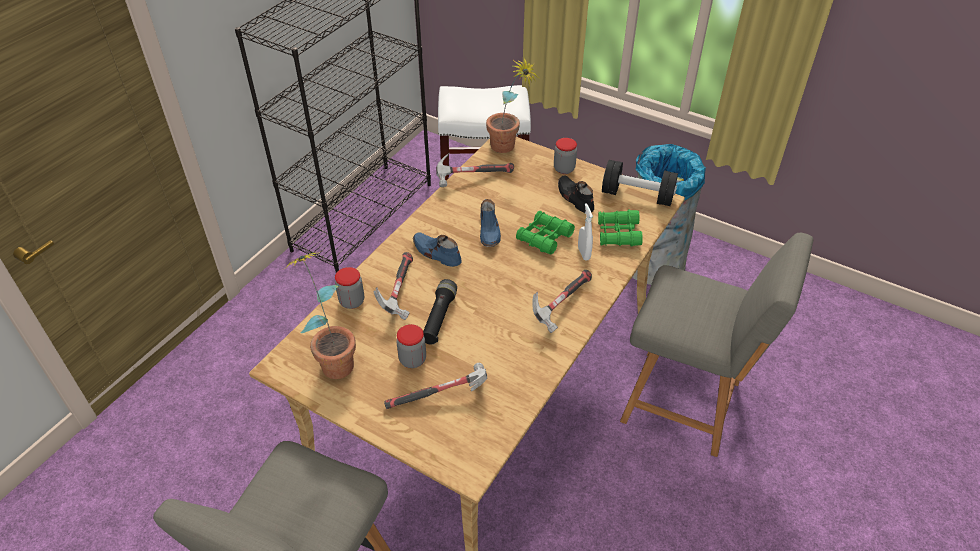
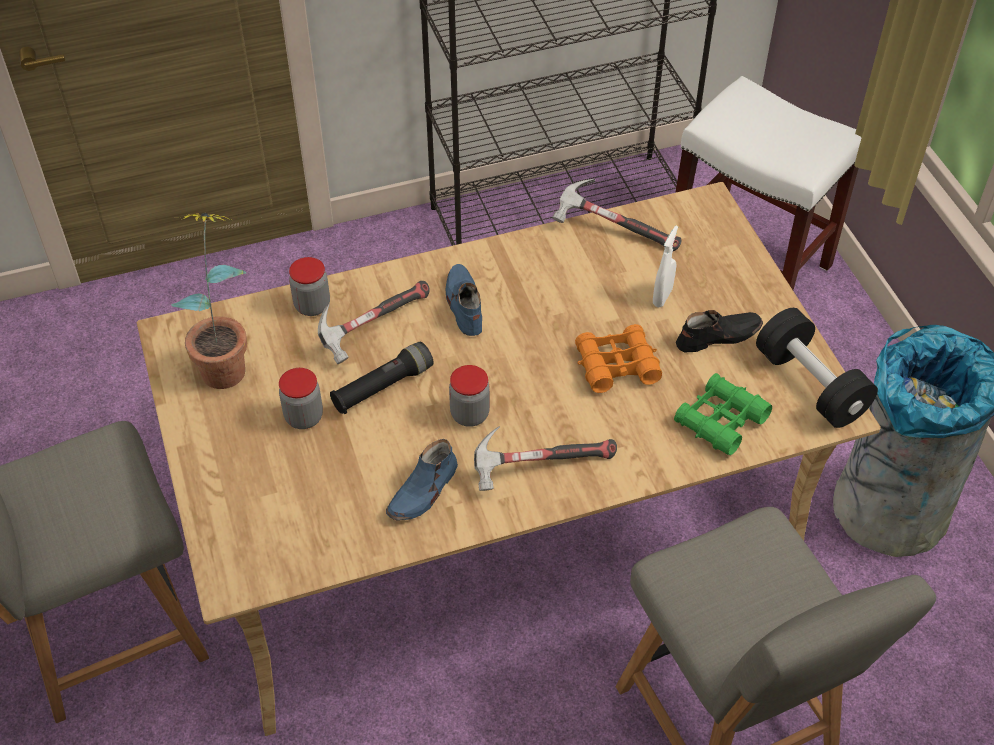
camera: 40 degrees right, 5 degrees up
(441, 396) = (289, 479): hammer -> none
(489, 232) = (556, 316): blue shoe -> blue shoe (423, 491)
(508, 149) = (705, 216): potted plant -> none
(544, 237) = (616, 365): green binoculars -> orange binoculars
(564, 169) = (749, 287): jar -> jar (470, 414)
(574, 198) = (717, 336): black shoe -> black shoe turned 60 degrees clockwise
(583, 253) = (643, 418): white spray bottle -> white spray bottle (662, 297)

